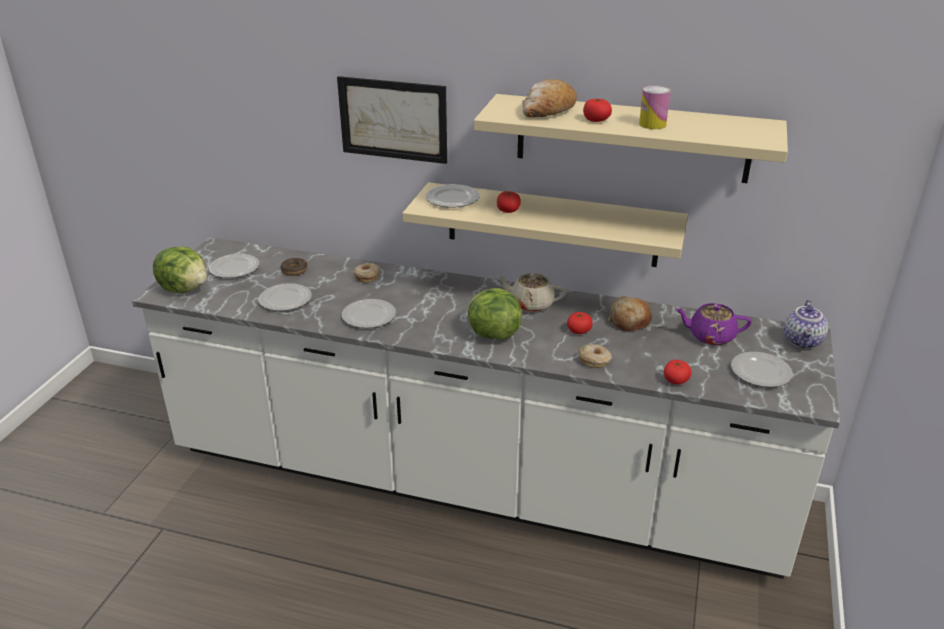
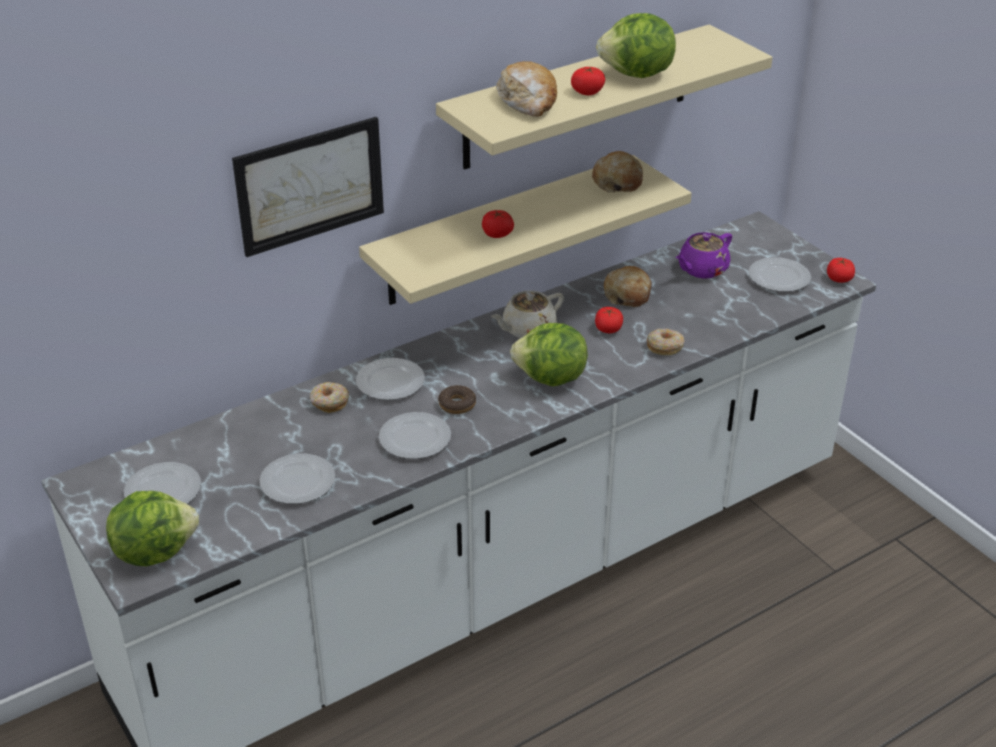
camera: 50 degrees left, 5 degrees up
(294, 270) = (238, 447): donut -> donut (457, 404)
(453, 199) = (425, 251): plate -> plate (390, 382)
(642, 221) = (617, 181): none -> bread
(652, 124) = (637, 75): can -> lettuce
(675, 380) = (742, 323): tomato -> tomato (839, 279)
(803, 341) = (762, 233): teapot -> none

